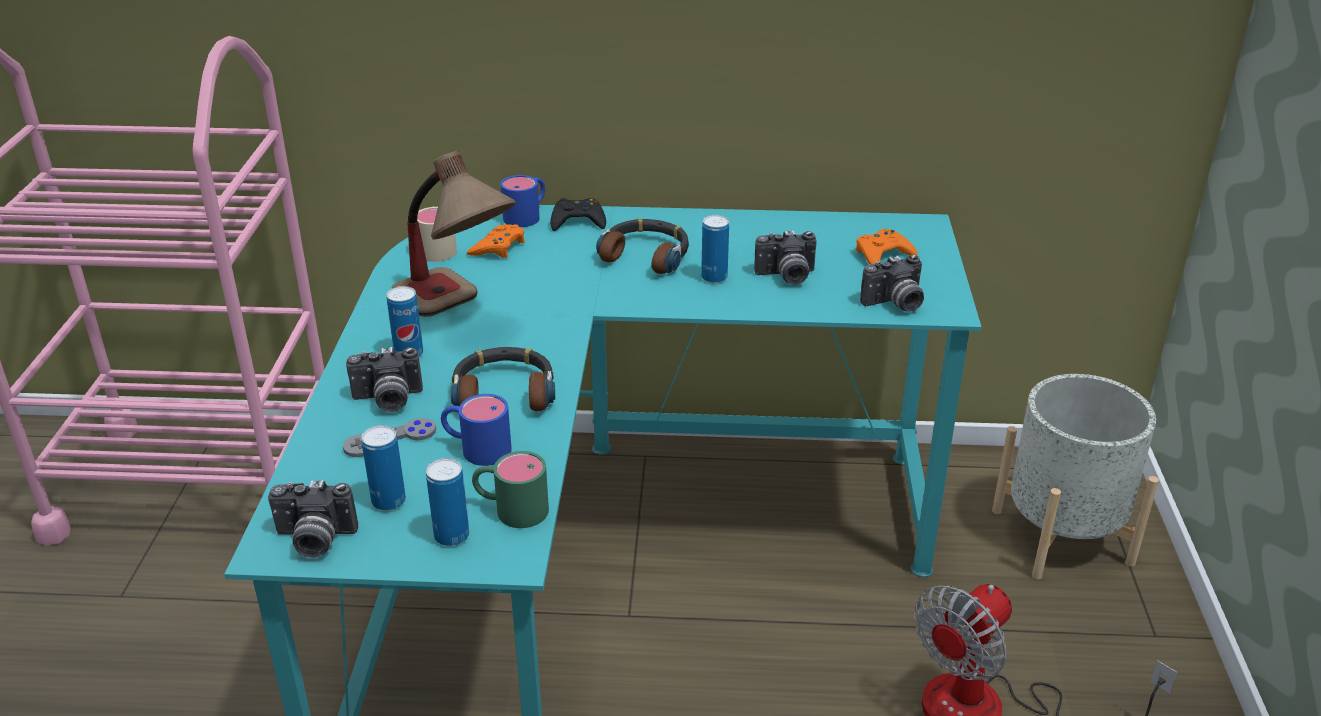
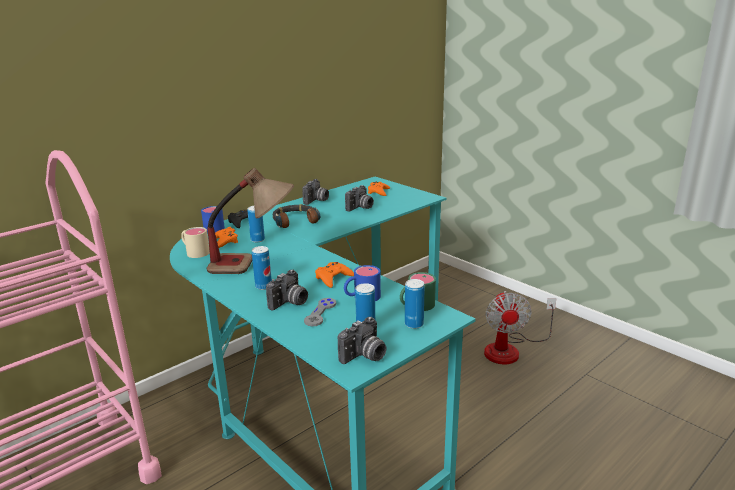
camera: 45 degrees left, 10 degrees down
(504, 392) = (333, 278): headphones -> orange game controller
(714, 278) = (336, 217): can -> can (257, 240)
(895, 304) = (410, 201): camera -> camera (316, 201)
(1061, 536) = (455, 293): grey planter -> none

